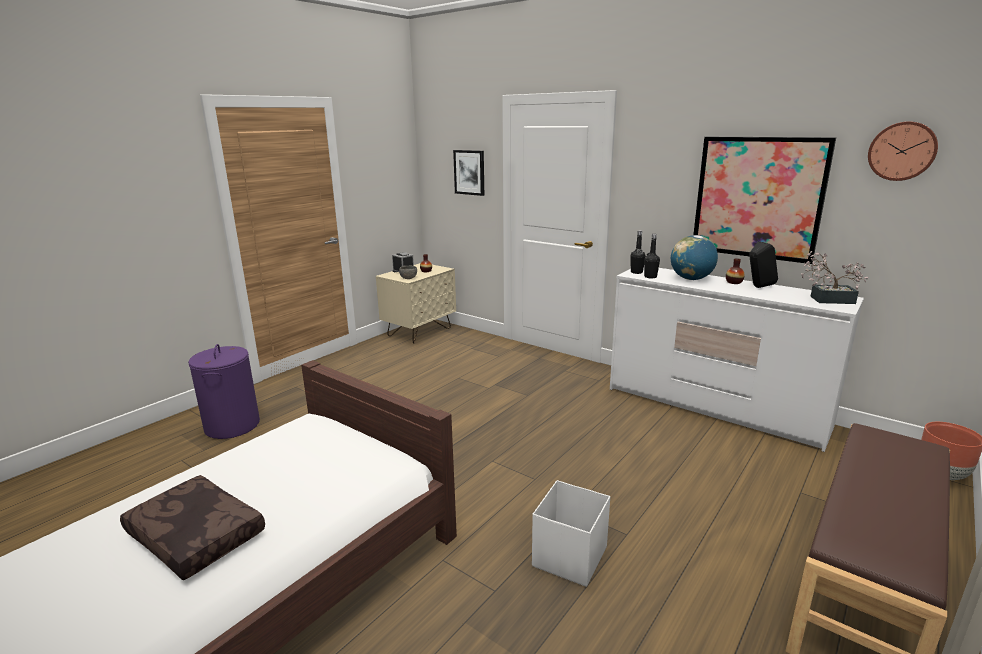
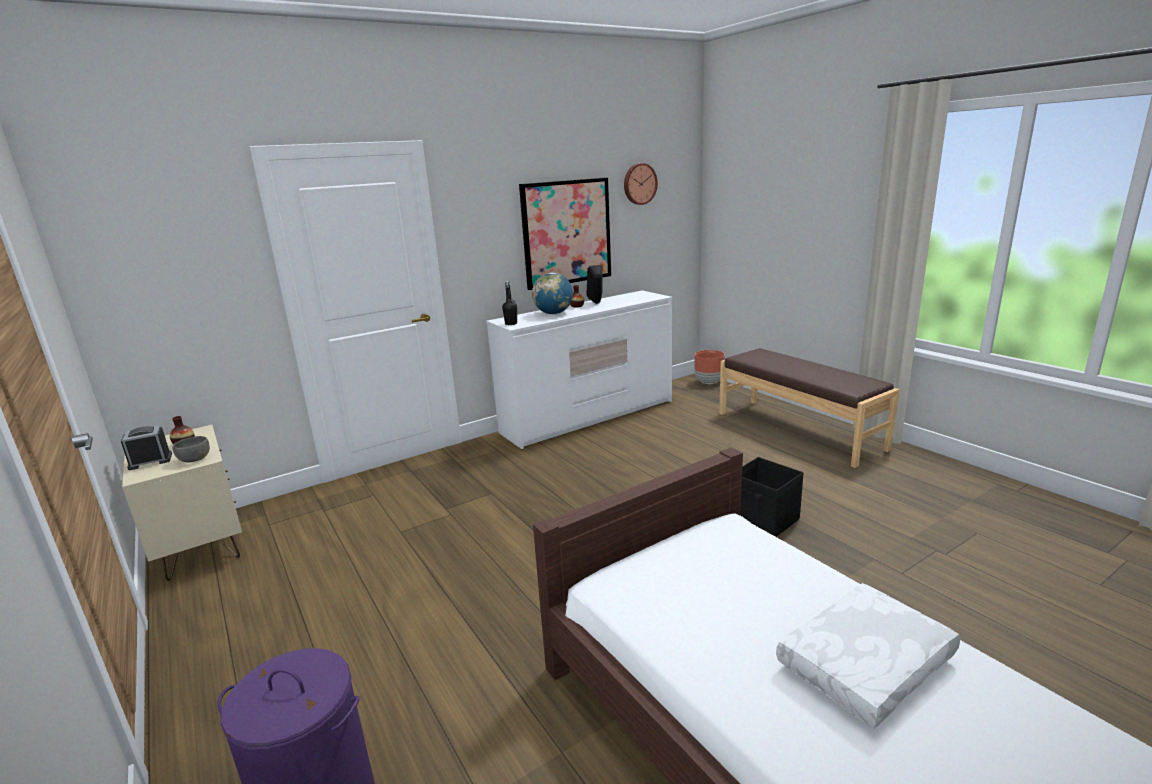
camera: 70 degrees left, 0 degrees up
(193, 537) = (866, 666): brown pillow -> white pillow
(469, 172) = (204, 268): picture -> none
(569, 557) = (764, 520): white storage box -> black storage box
(650, 277) = (531, 322): black bottle -> none
(827, 299) = (639, 296): potted plant -> none

